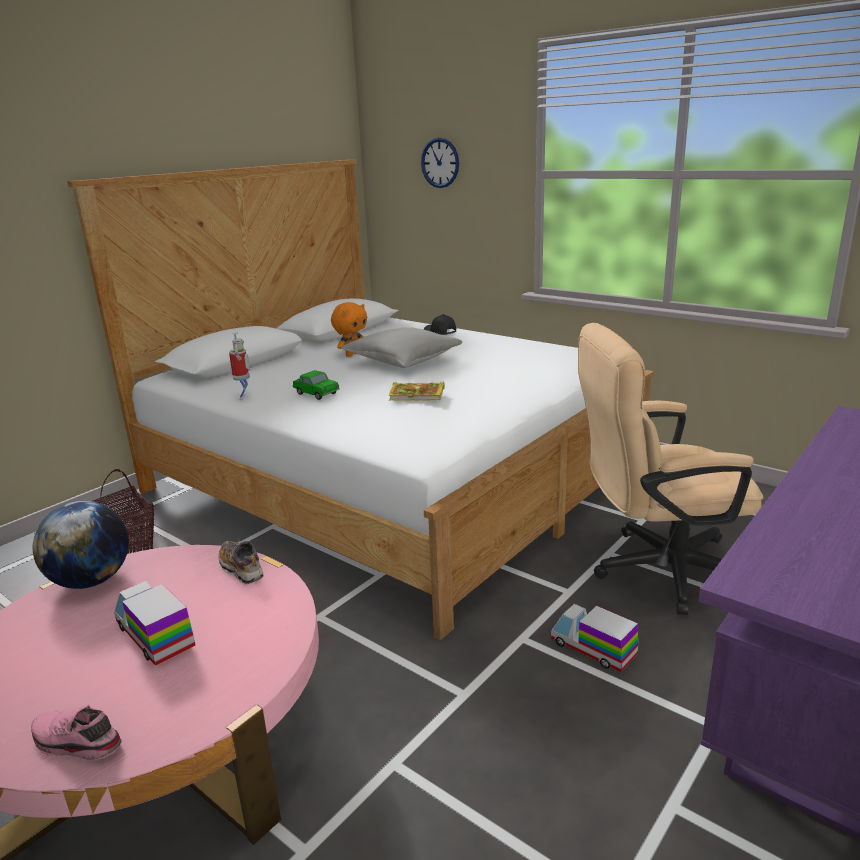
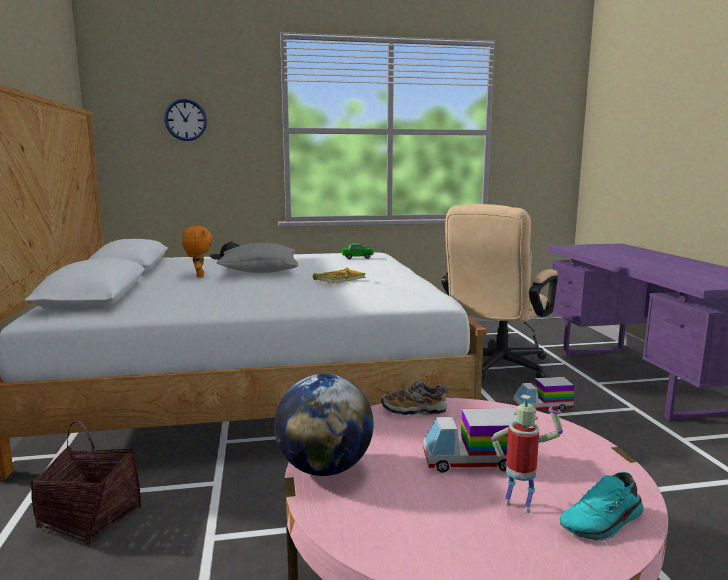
camera: 50 degrees left, 10 degrees down
(75, 744) = (603, 523): pink shoe -> turquoise shoe
(244, 397) = (196, 307): toy robot -> toy robot (519, 505)
(316, 394) = (257, 294): toy car -> toy car (357, 257)

